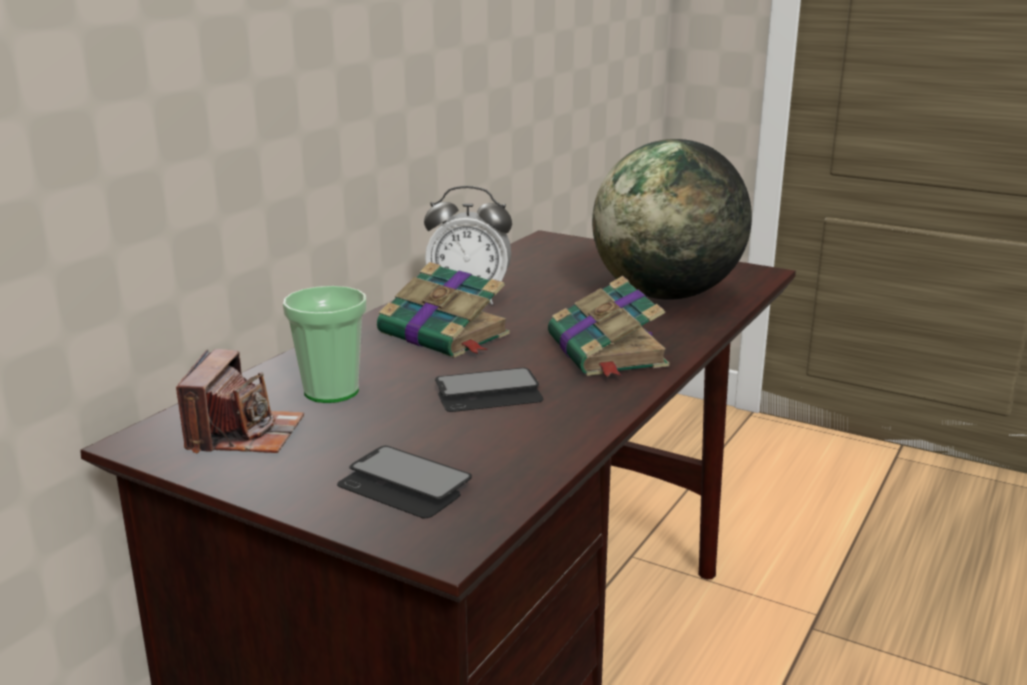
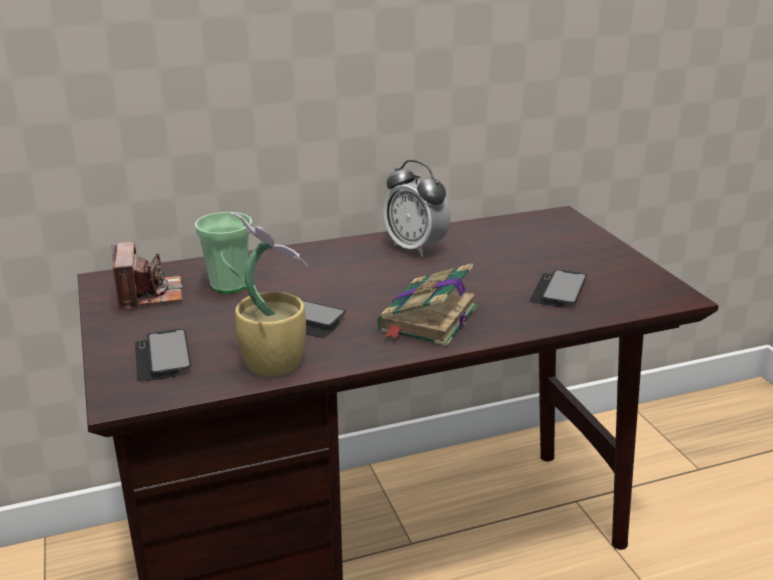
camera: 40 degrees right, 5 degrees up
(244, 434) = (149, 294): camera -> camera turned 60 degrees counterclockwise
(445, 335) = (354, 269): book -> none
(538, 440) = (273, 362): none -> potted plant
(666, 295) = (558, 290): globe -> phone

